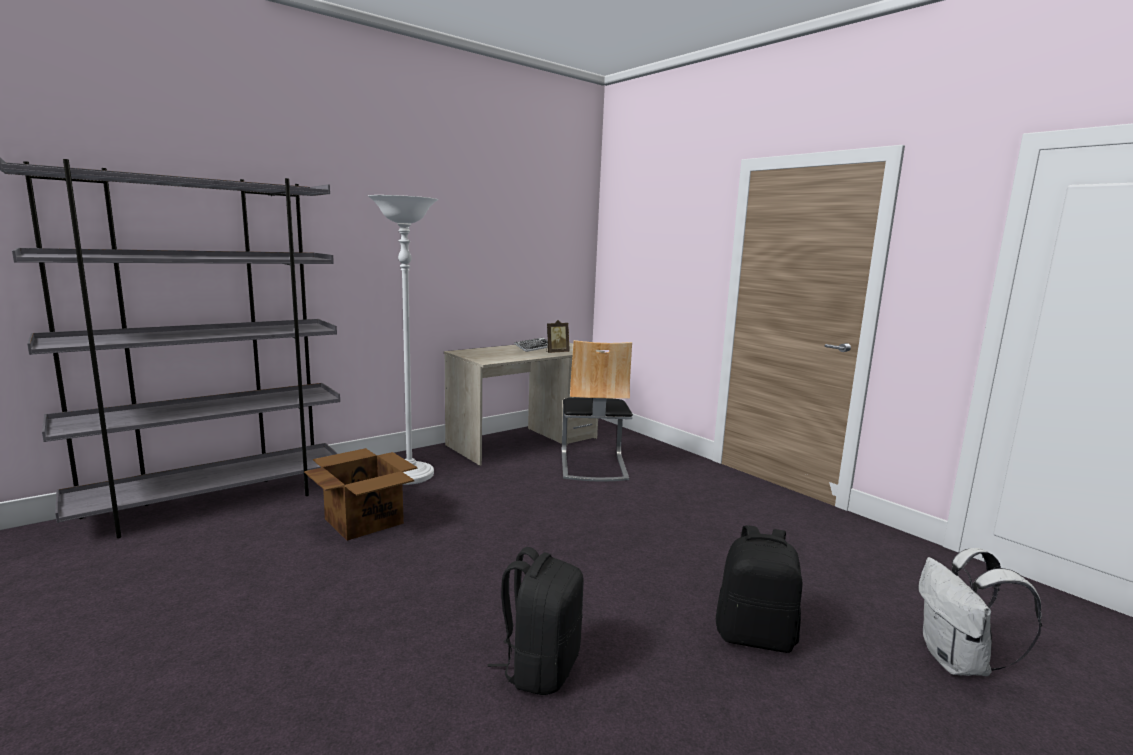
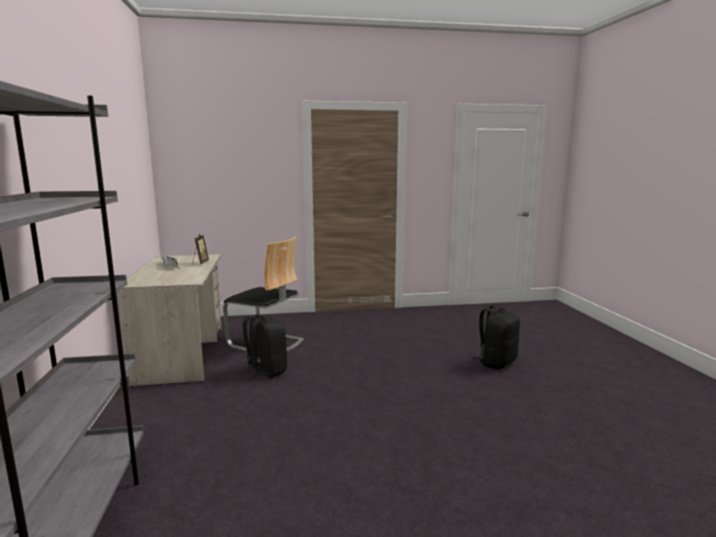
camera: 60 degrees left, 0 degrees up
(364, 520) = (244, 455): cardboard box -> none
(409, 476) = (175, 416): white floor lamp -> none
(540, 667) = (499, 421): black backpack -> black backpack (265, 371)
(958, 663) = (530, 335): white backpack -> none

